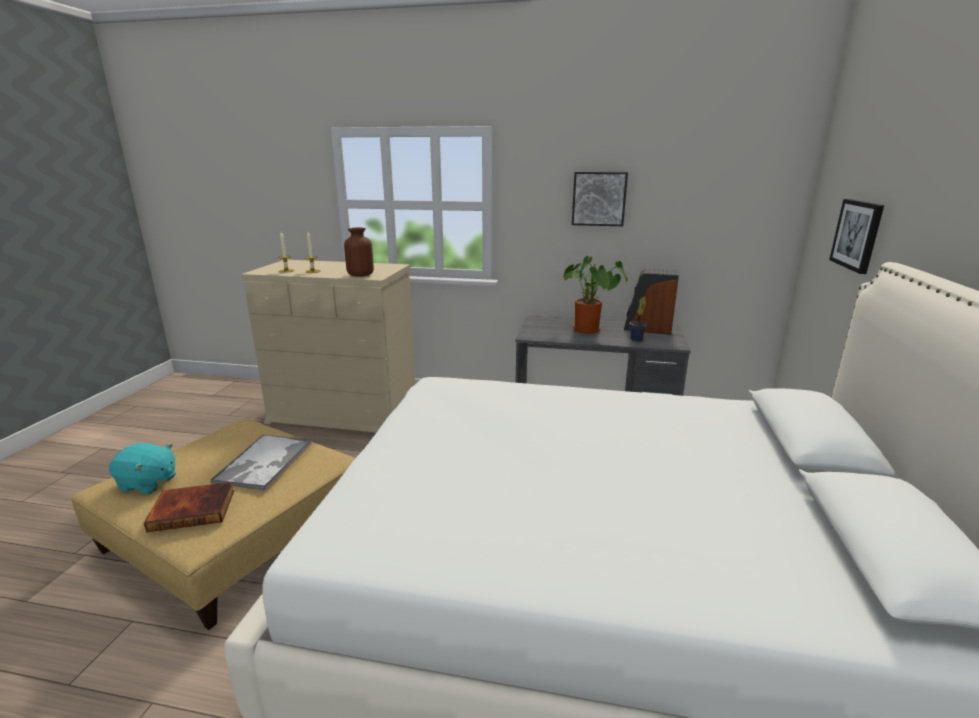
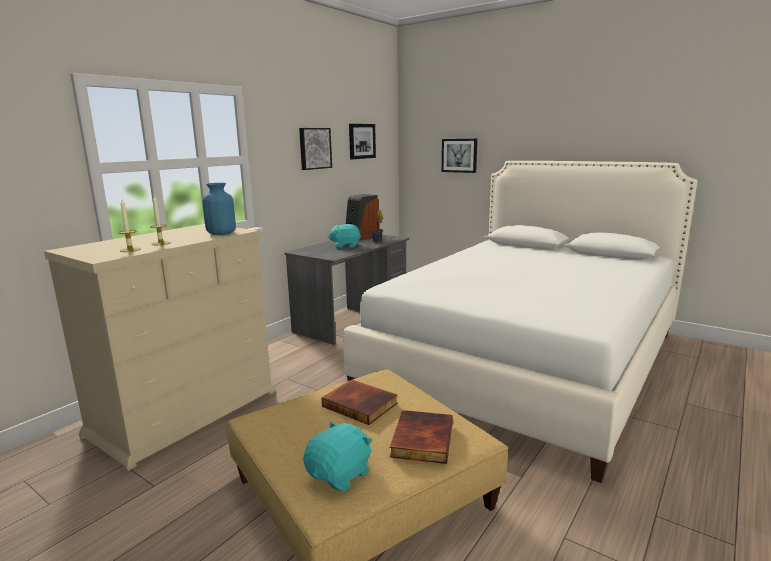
camera: 65 degrees left, 5 degrees down
(264, 462) = (361, 404): tray -> book
(360, 275) = (221, 233): brown vase -> blue vase
(589, 330) = (345, 246): potted plant -> turquoise plush toy
(704, 192) = (361, 141): none -> picture

